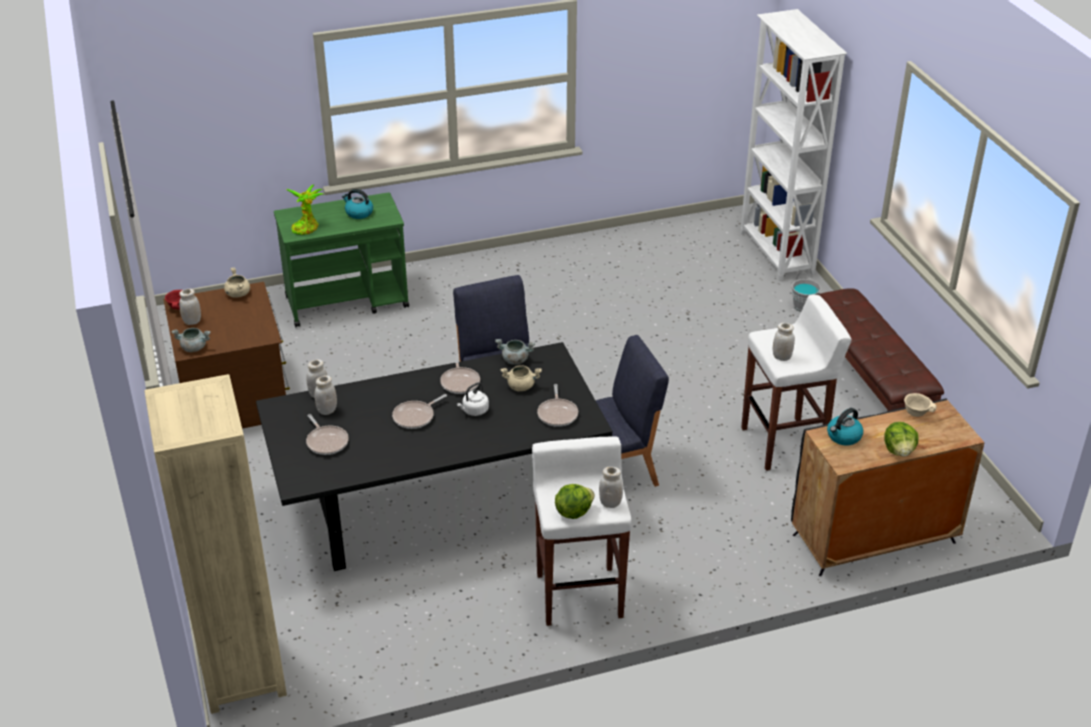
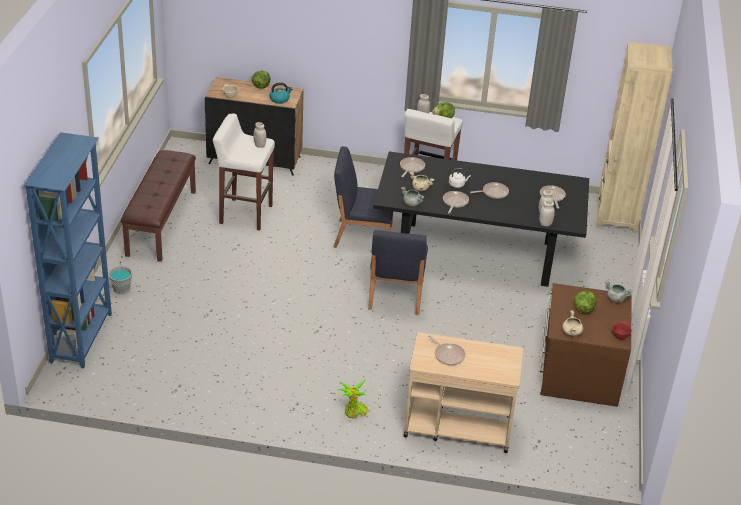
camera: 155 degrees left, 0 degrees up
(192, 321) = (612, 320): white jar -> none
(232, 323) = (583, 309): none -> lettuce
(306, 227) = (498, 356): potted plant -> potted plant (354, 412)
(348, 302) = (457, 426): green cart -> beige cart
(358, 213) = (448, 355): kettle -> frying pan
(776, 253) = (82, 337): white bookcase -> blue bookcase

